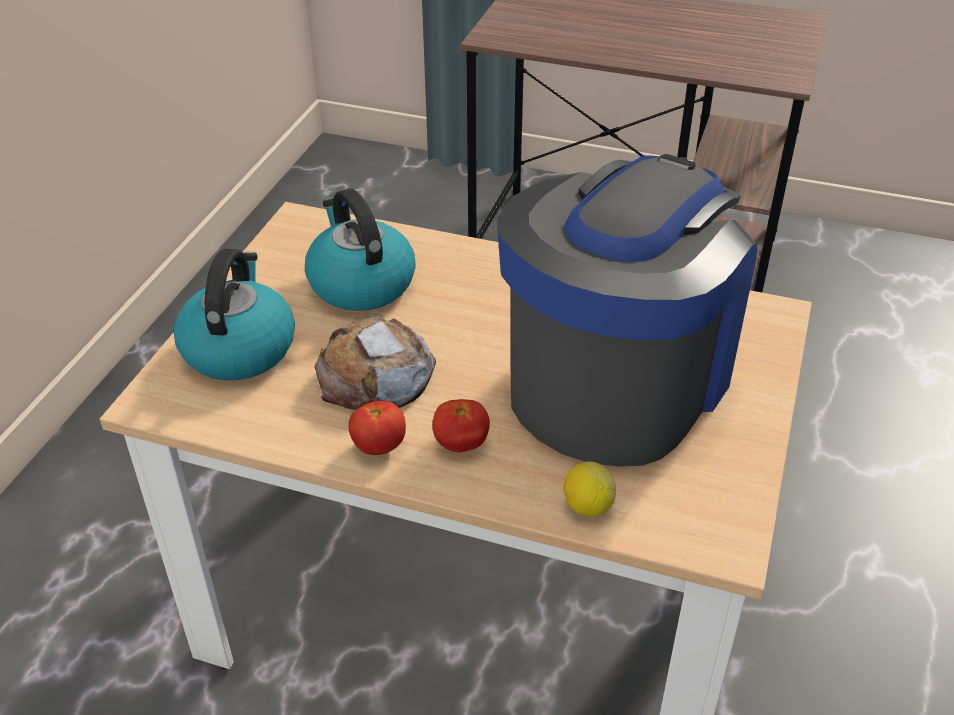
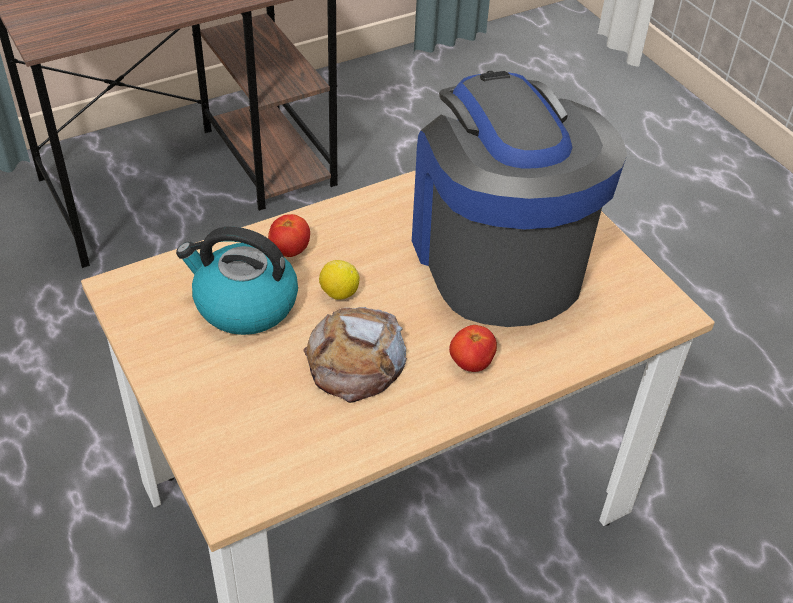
camera: 50 degrees left, 5 degrees up
(239, 348) = (231, 414): kettle -> none
(379, 446) = (428, 404): tomato -> tomato (290, 250)
(587, 506) = (585, 344): lemon -> lemon (339, 293)

